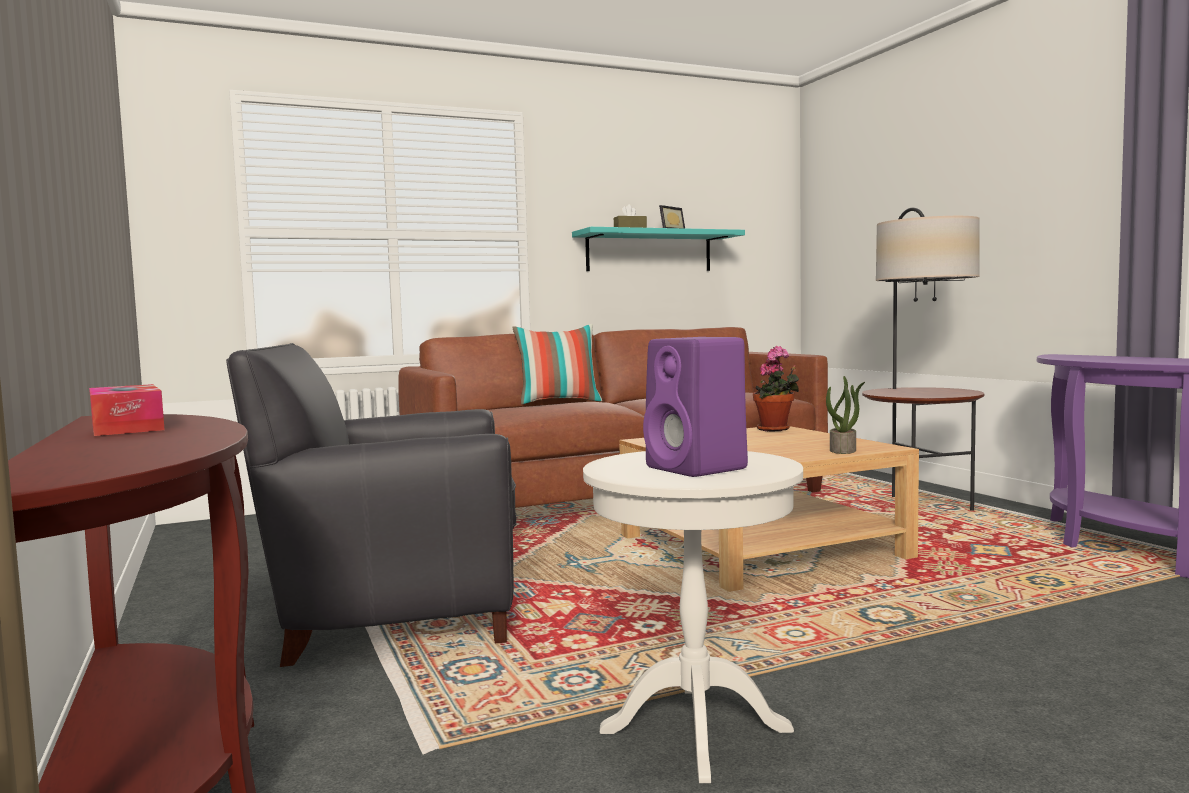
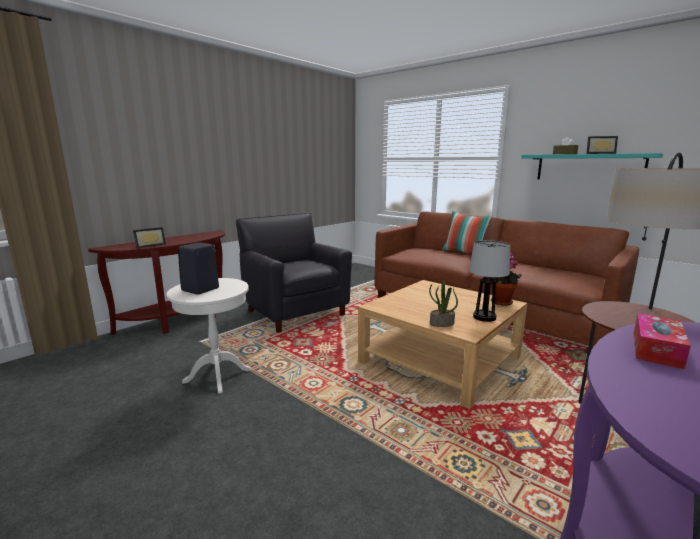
camera: 65 degrees right, 10 degrees up
(127, 427) = (192, 236): tissue box -> tissue box (656, 349)
(183, 447) = (150, 245): none -> picture frame
(699, 469) = (199, 290): purple speaker -> black speaker
(827, 438) = (484, 317): none -> table lamp

